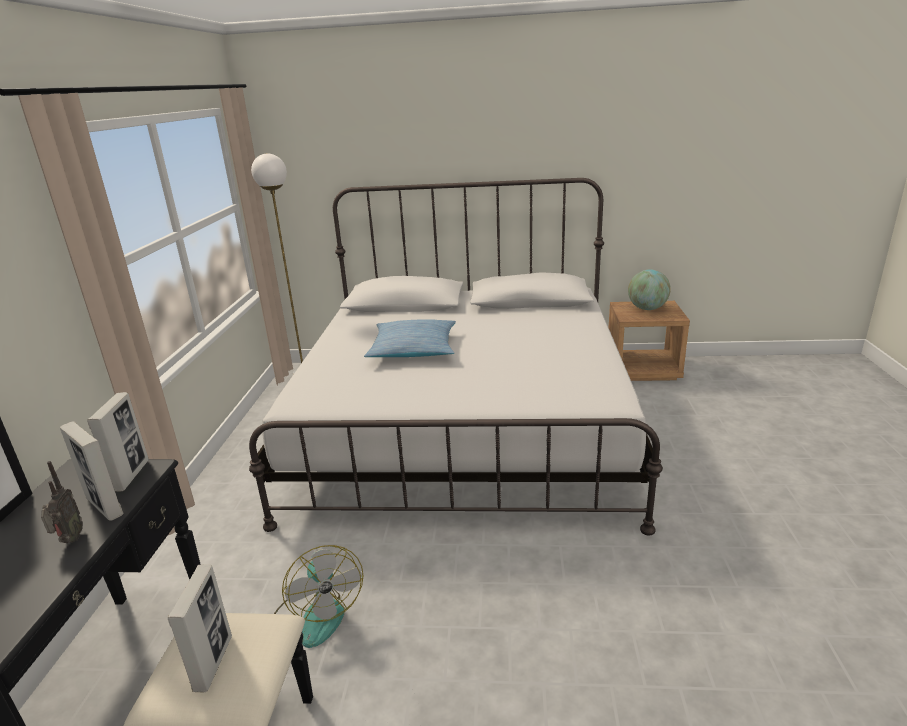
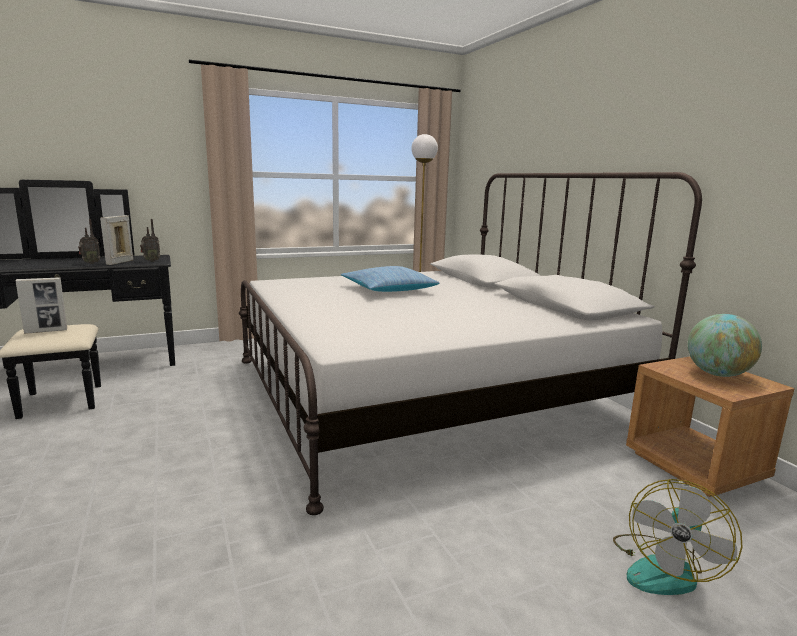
camera: 60 degrees right, 10 degrees down
(131, 475) = (151, 261): picture frame -> radio
(318, 613) = (166, 393): fan -> fan (664, 568)

